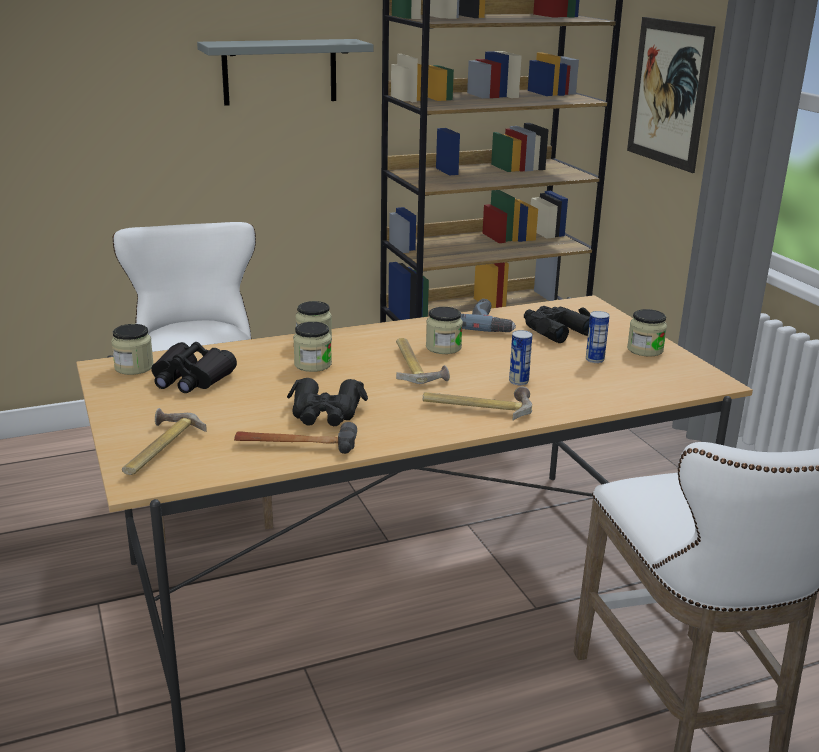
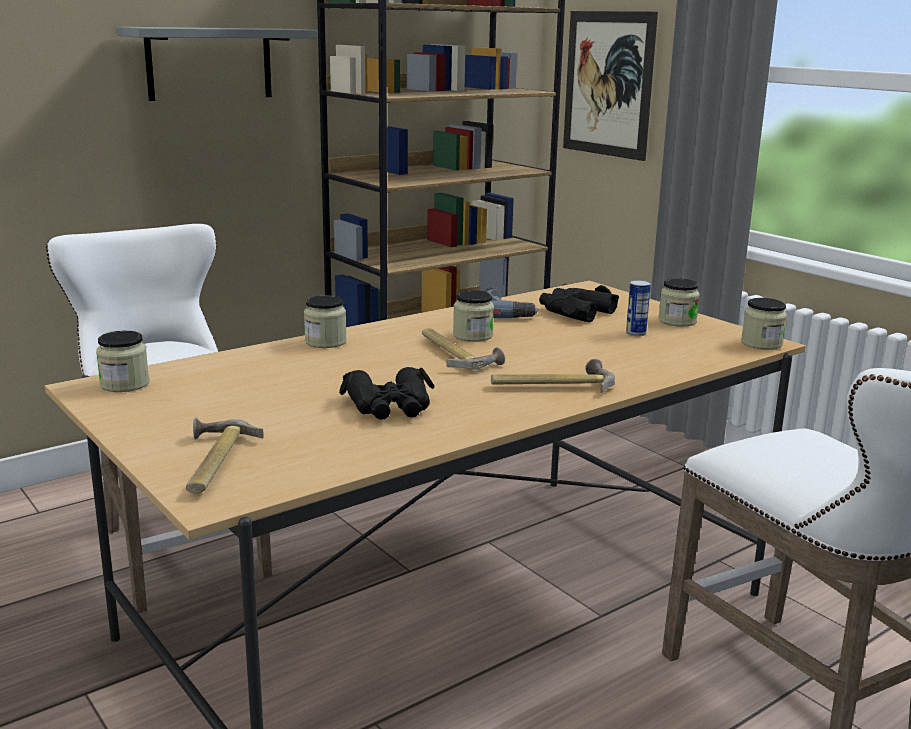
camera: 15 degrees left, 5 degrees down
(191, 379) = (204, 389): black binoculars -> none
(295, 444) = (378, 440): hammer -> none
(313, 364) = (340, 363): jar -> jar (761, 344)
(518, 381) = (575, 359): can -> none

